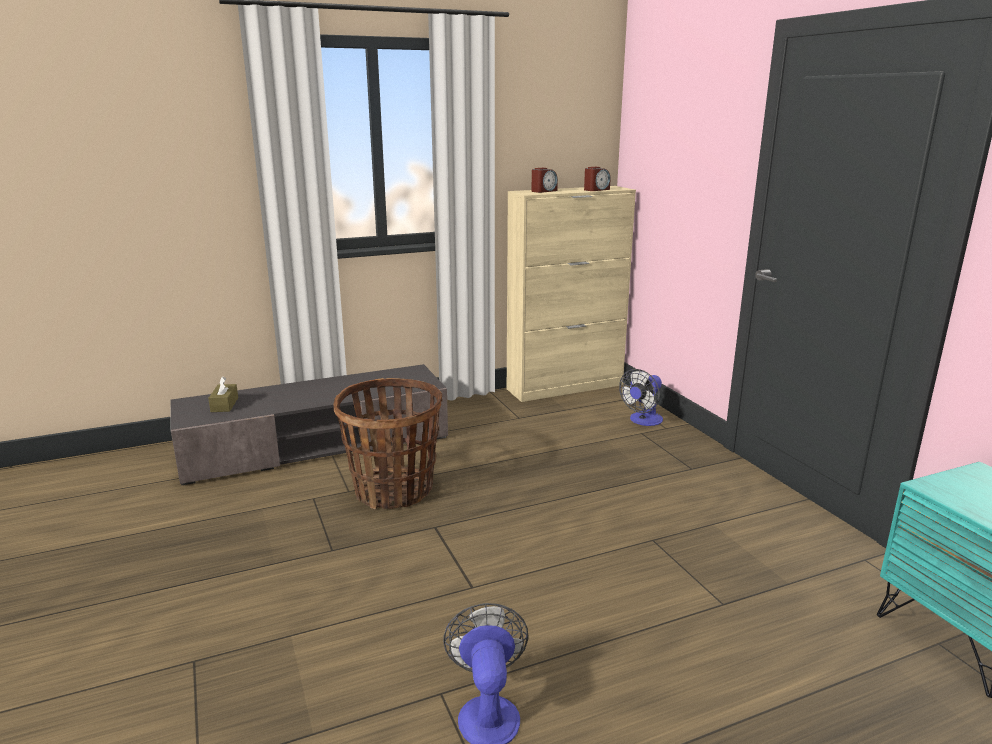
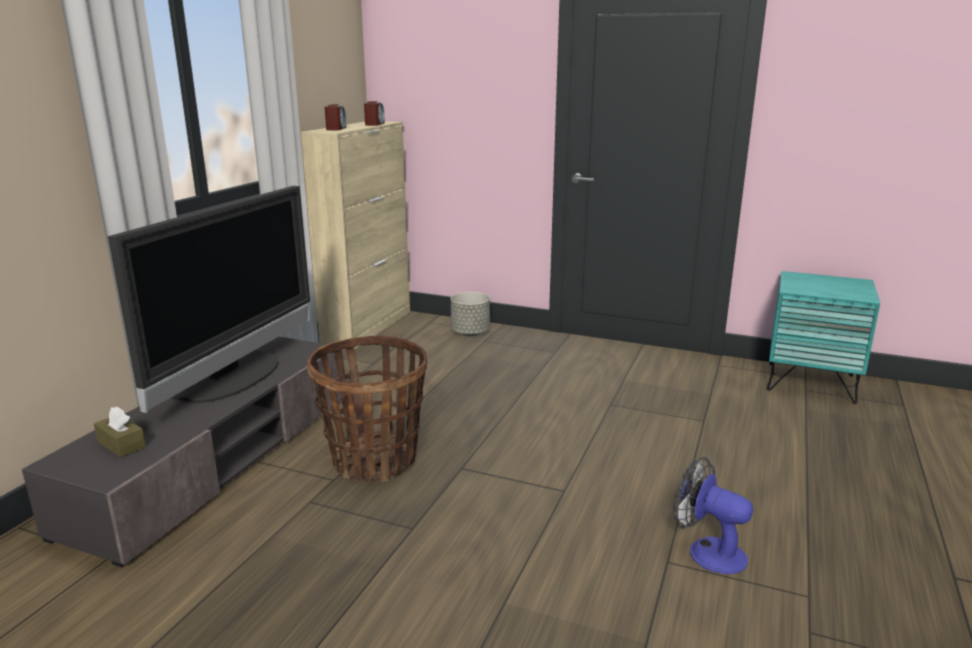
camera: 45 degrees left, 0 degrees up
(347, 386) = (235, 377): none -> television
(643, 421) = (470, 332): fan -> grey planter

